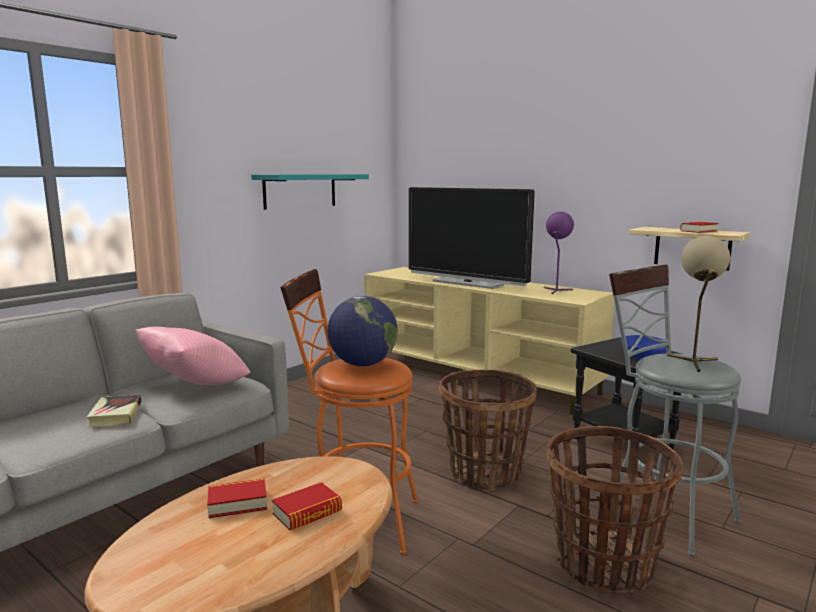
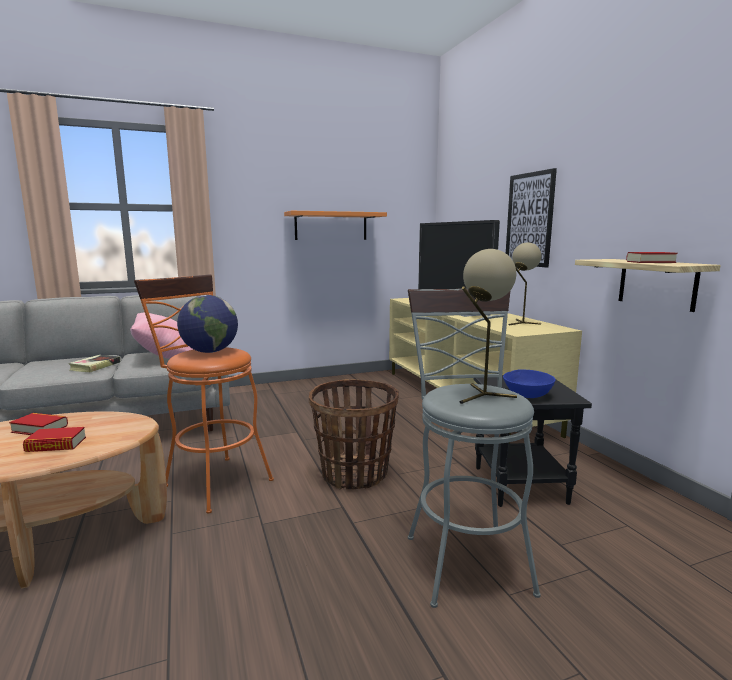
camera: 30 degrees right, 0 degrees up
(300, 191) = (331, 226): turquoise shelf -> orange shelf
(542, 187) = (529, 219): none -> picture
(556, 291) = (521, 323): purple table lamp -> beige table lamp
(604, 564) = (337, 579): basket -> none

